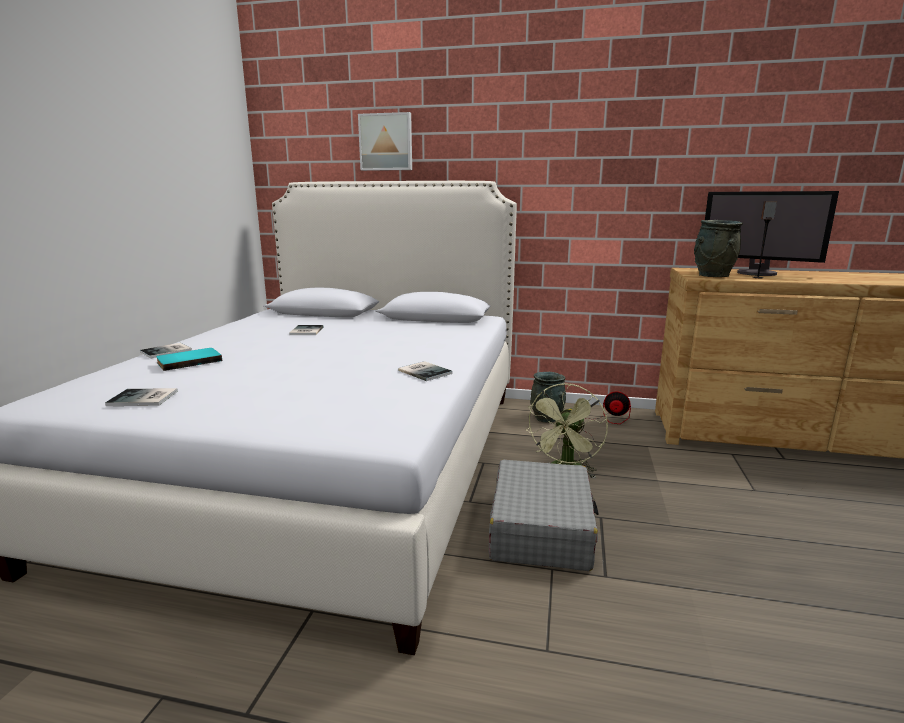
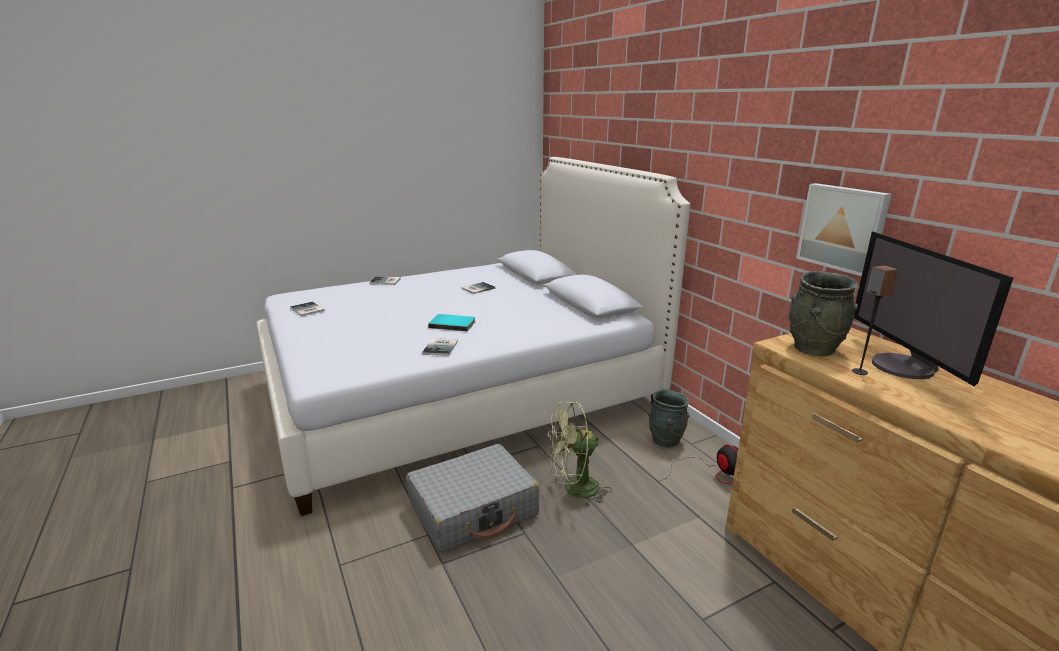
camera: 50 degrees right, 5 degrees up
(189, 361) = (371, 292): turquoise book -> turquoise book (453, 324)
(386, 142) = (612, 126): picture -> picture (843, 228)

